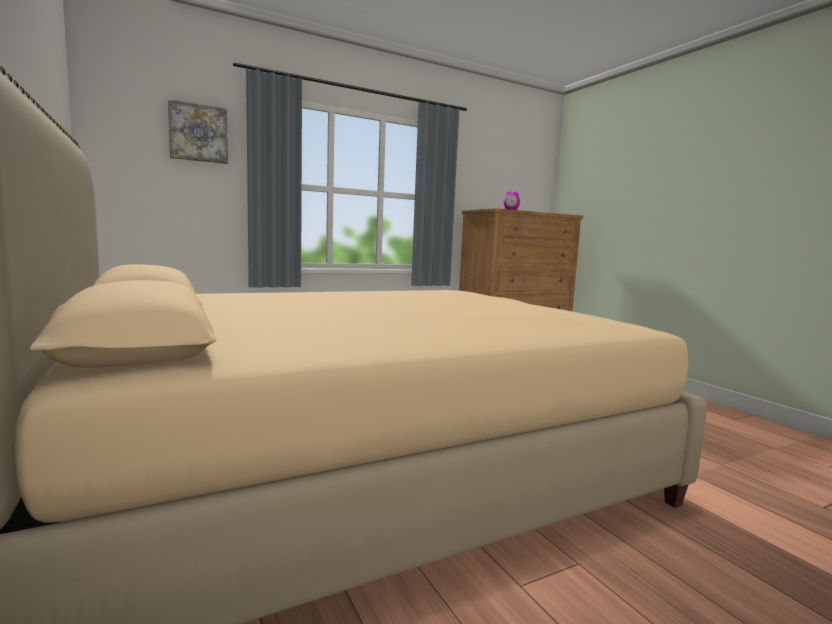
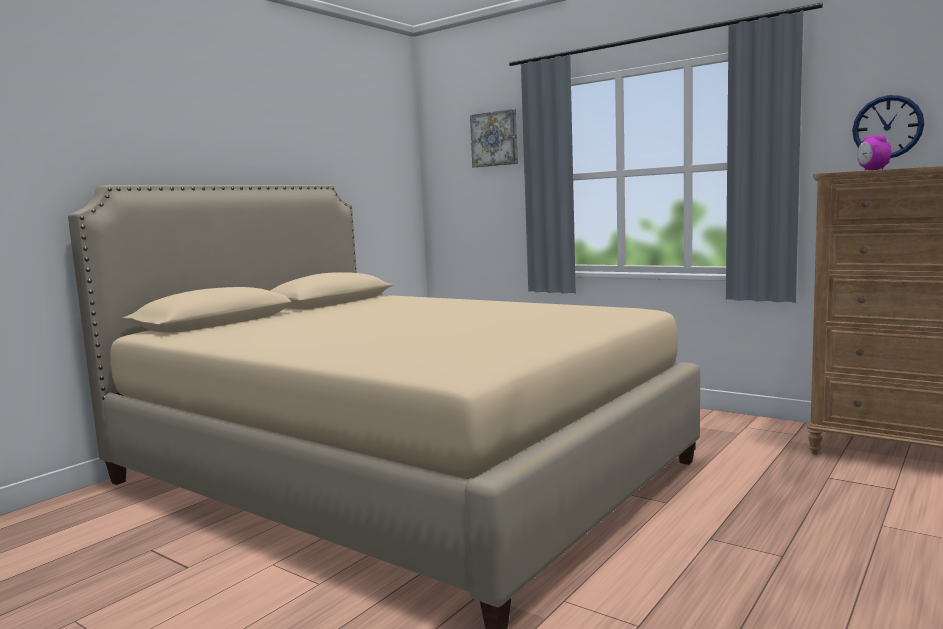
camera: 65 degrees right, 0 degrees up
(482, 188) = (887, 127): none -> wall clock

